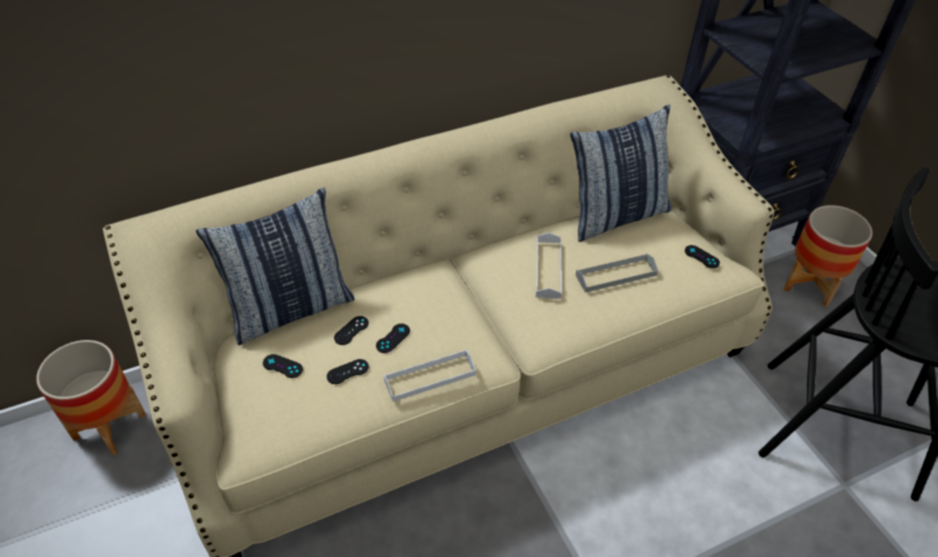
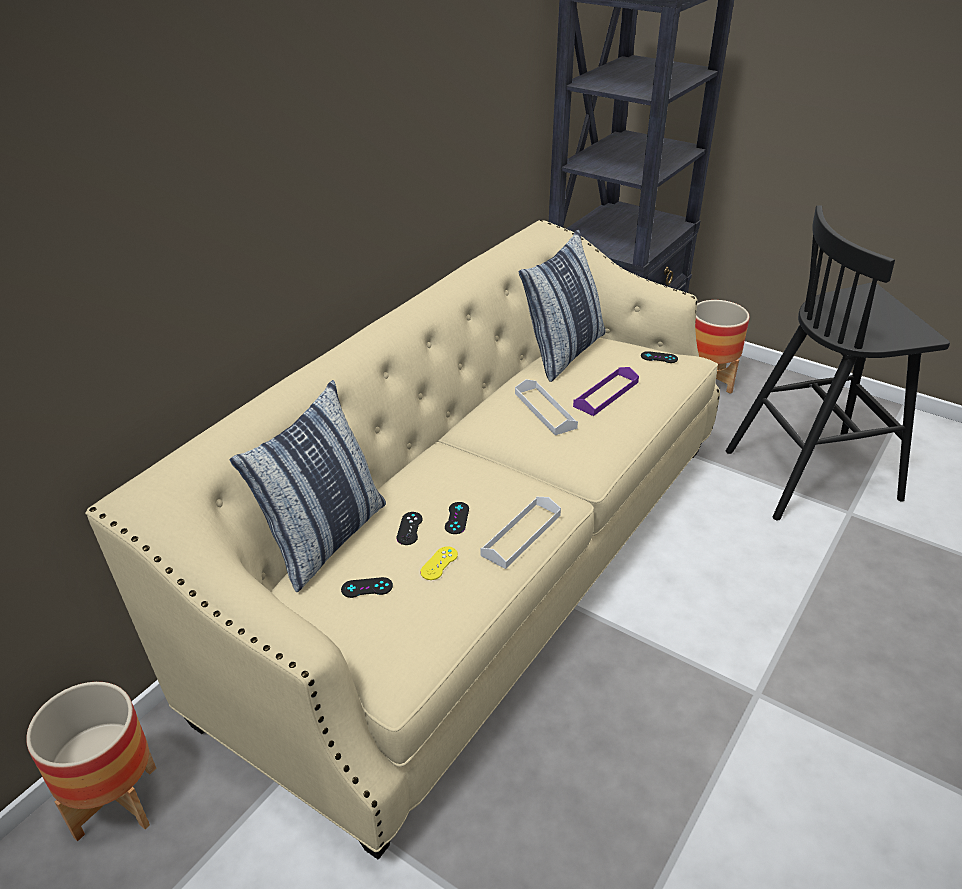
camera: 30 degrees left, 10 degrees down
(347, 372) = (439, 563): black game controller -> yellow game controller
(616, 275) = (606, 394): grey tray -> purple tray

